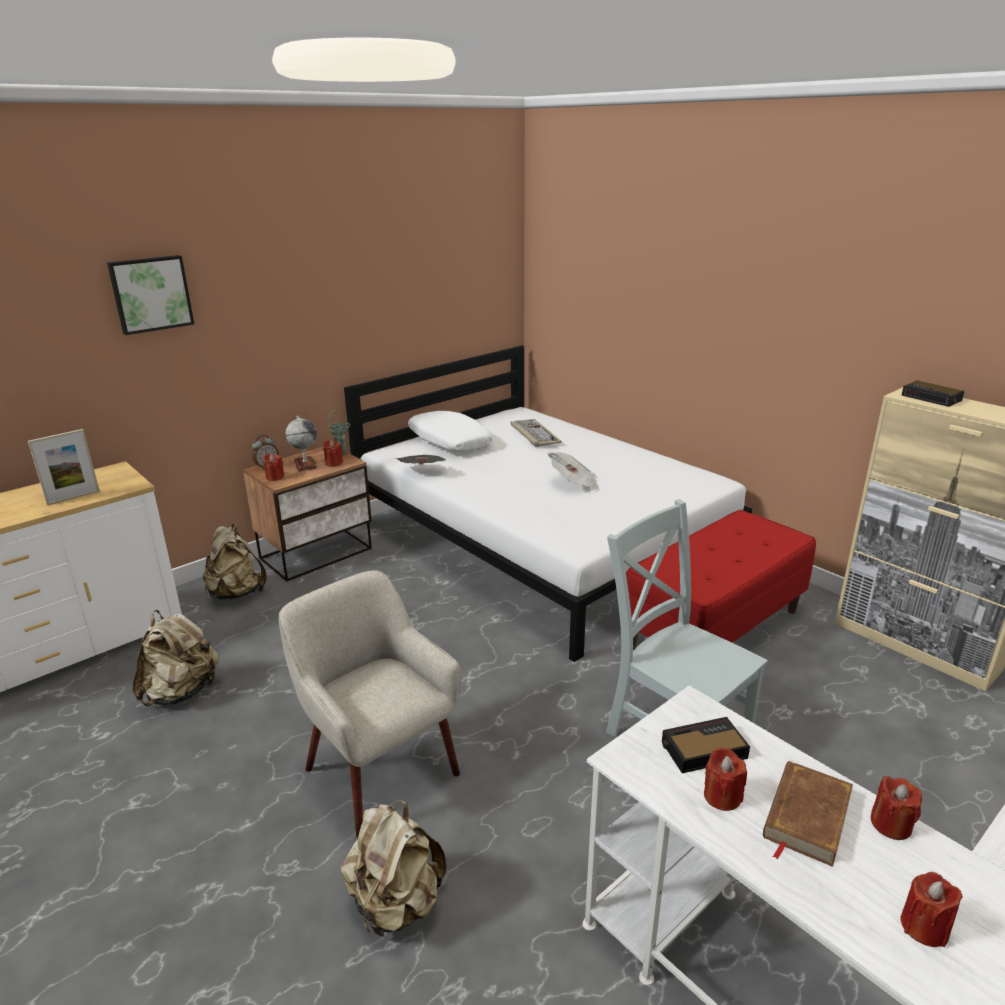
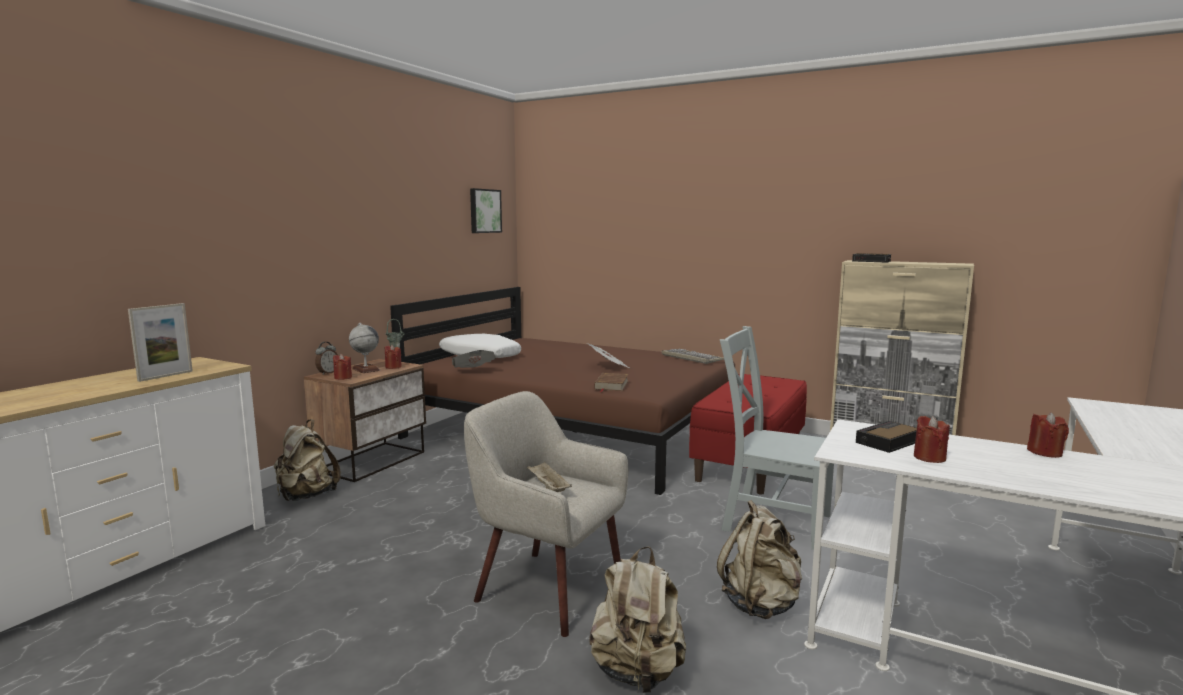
camera: 20 degrees left, 15 degrees down
(151, 294) = (235, 195): picture -> picture (484, 211)
(182, 692) = (296, 571): beige backpack -> beige backpack (761, 604)
(371, 684) = (548, 487): none -> beige tray
(534, 435) = (549, 348): keyboard -> keyboard (690, 358)
(542, 539) = (573, 430): white bed -> brown bed
(806, 816) = (992, 457): brown book -> brown book (611, 385)
(924, 927) = (1124, 485): red candle -> none

